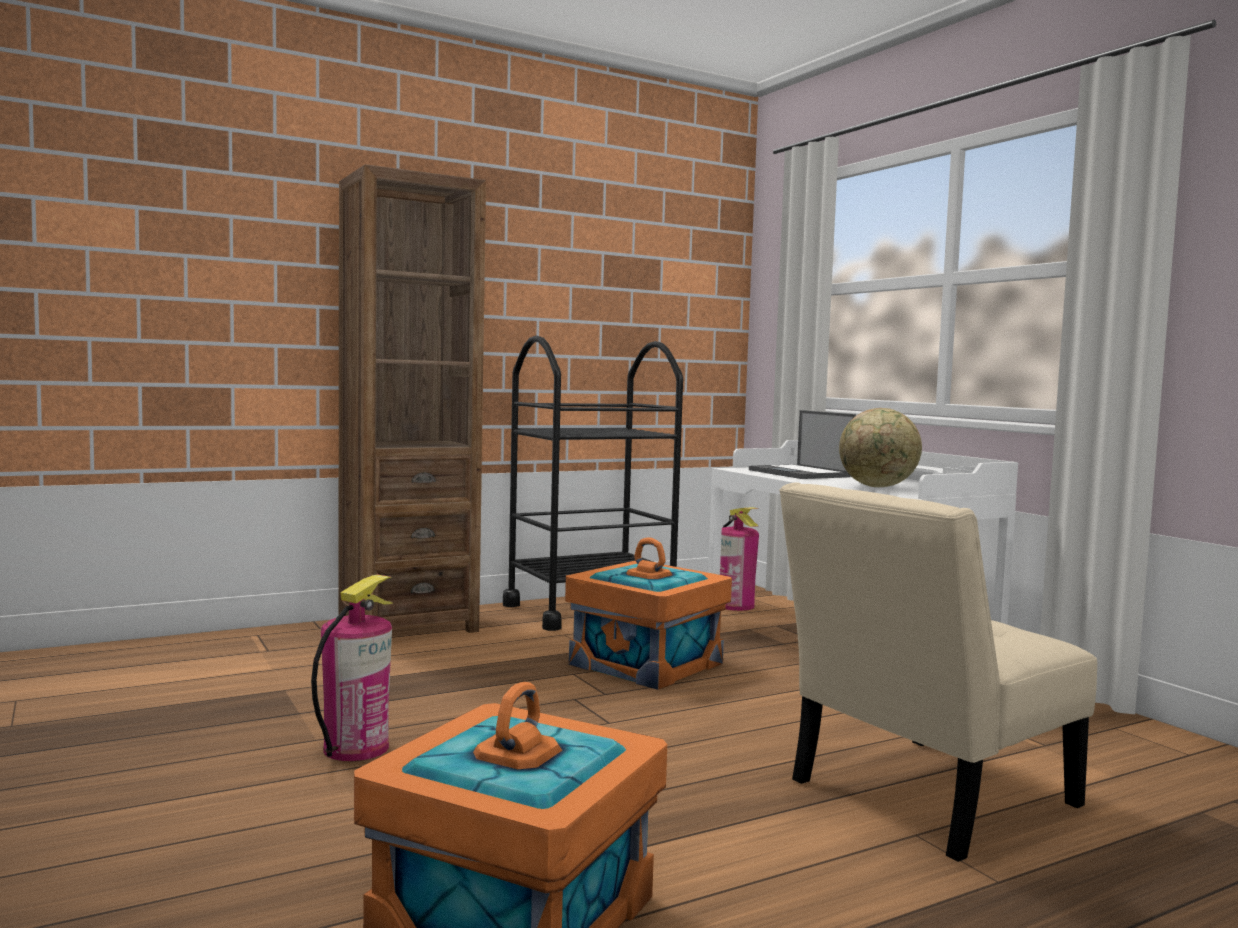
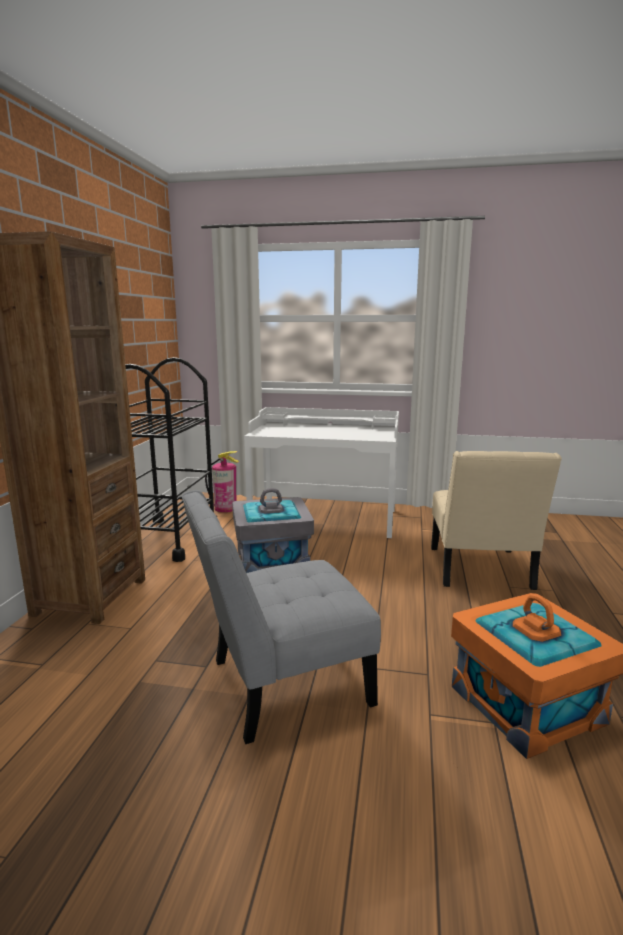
camera: 50 degrees left, 10 degrees up
(355, 748) = (280, 685): fire extinguisher -> grey chair
(647, 664) = (272, 559): orange storage box -> grey storage box
(801, 473) = (292, 430): laptop -> none
(878, 487) = (354, 433): globe -> none

